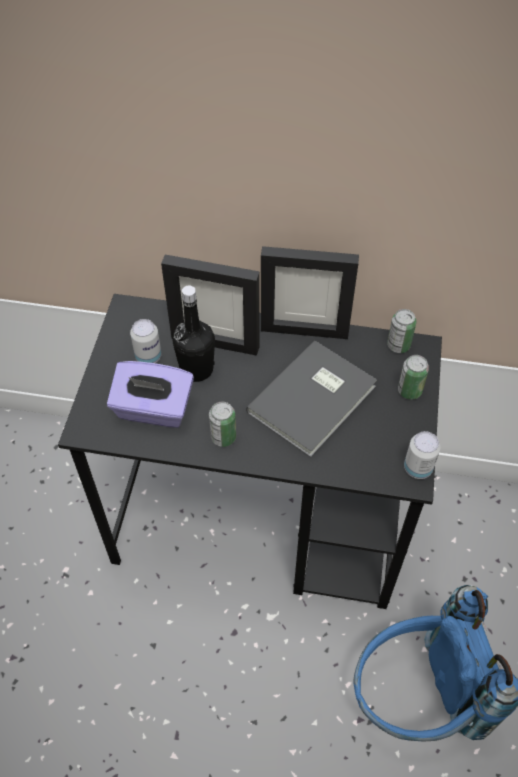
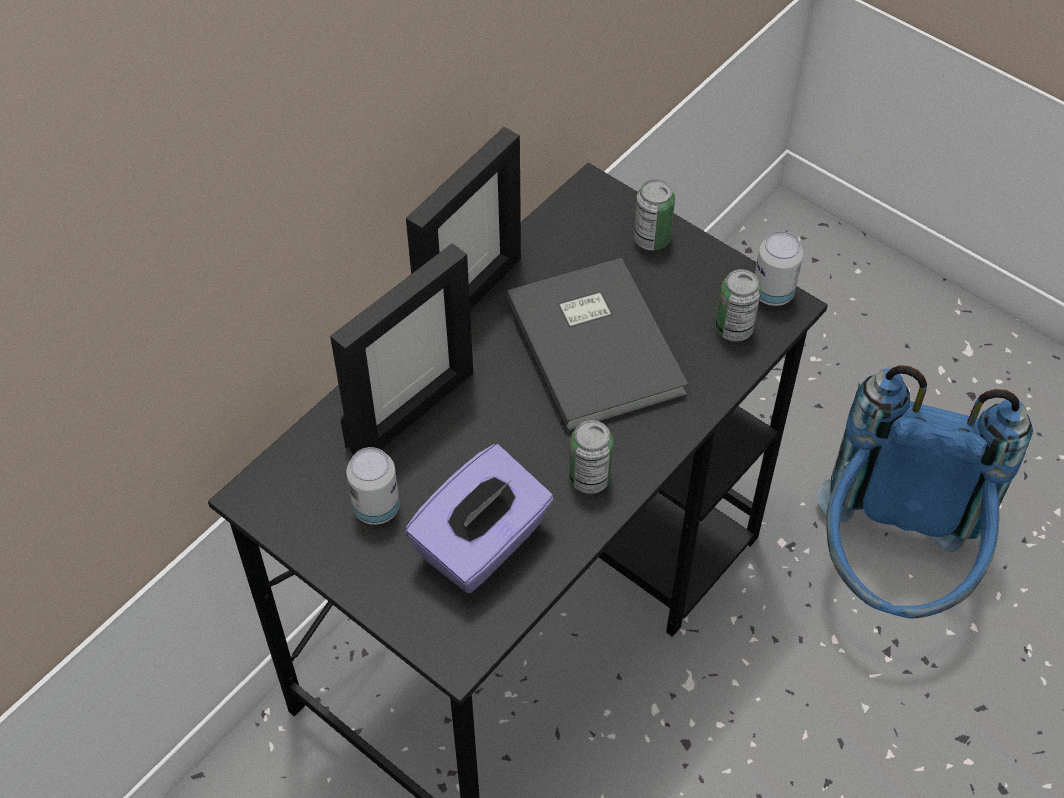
camera: 60 degrees left, 0 degrees up
(196, 369) = (446, 457): black bottle -> none
(398, 345) = (571, 212): can -> can (734, 329)

